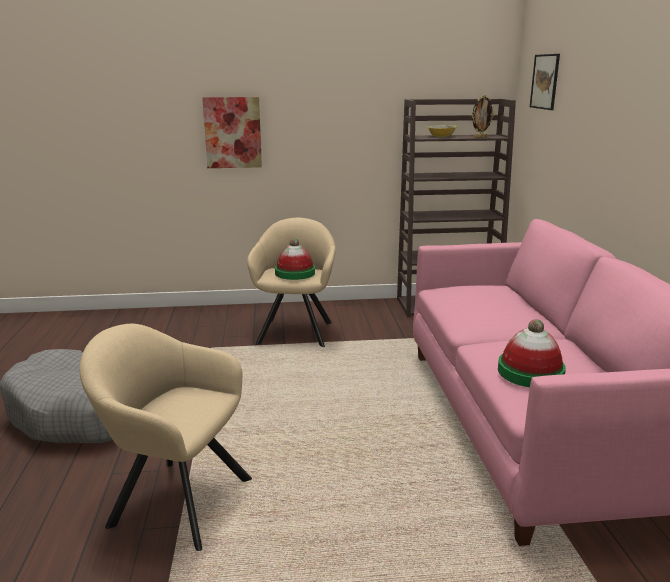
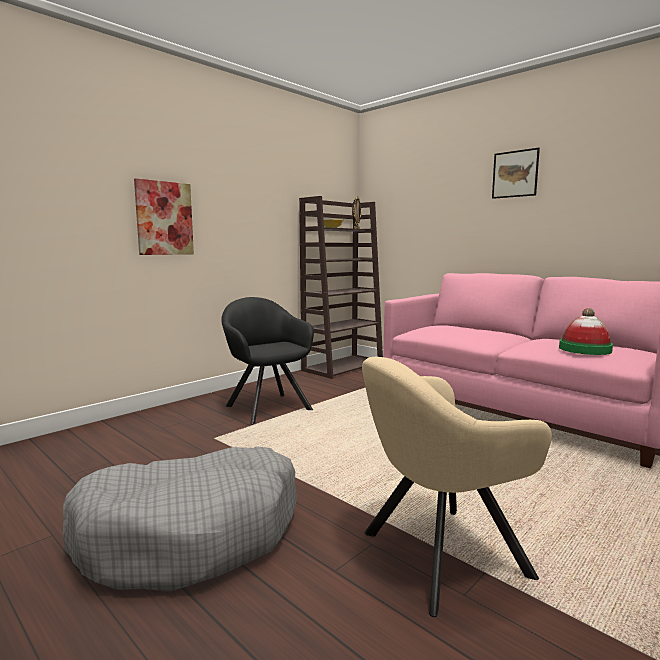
camera: 40 degrees left, 10 degrees down
(295, 273) = (271, 345): hat -> none
(296, 330) = (266, 406): beige armchair -> black armchair
(545, 81) = (401, 186): picture -> picture (515, 174)

